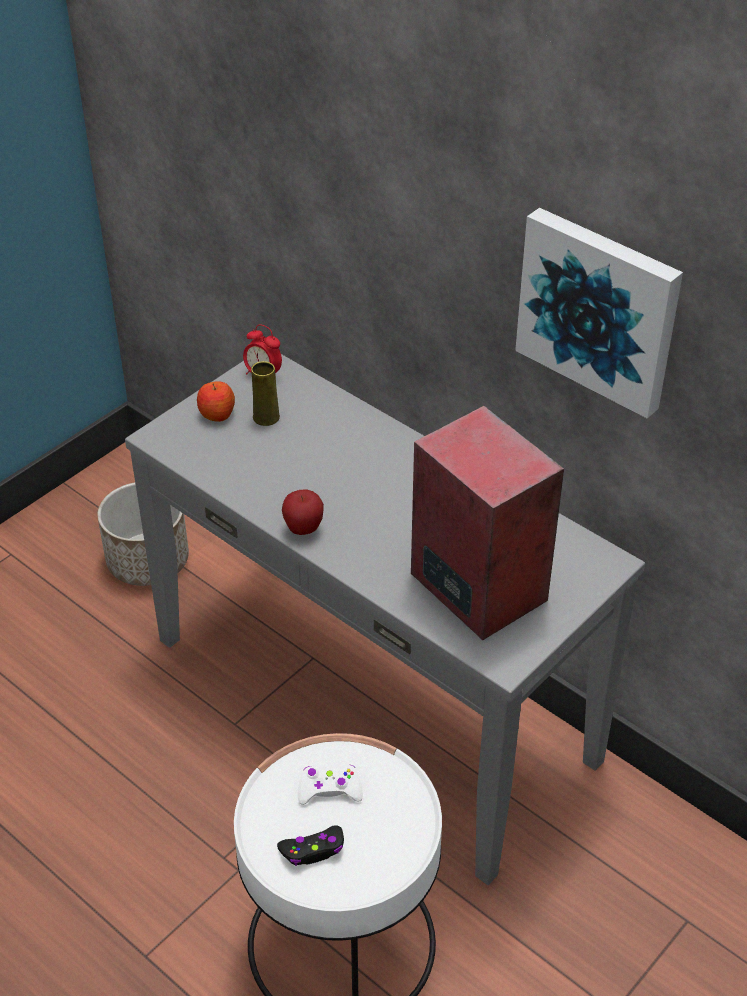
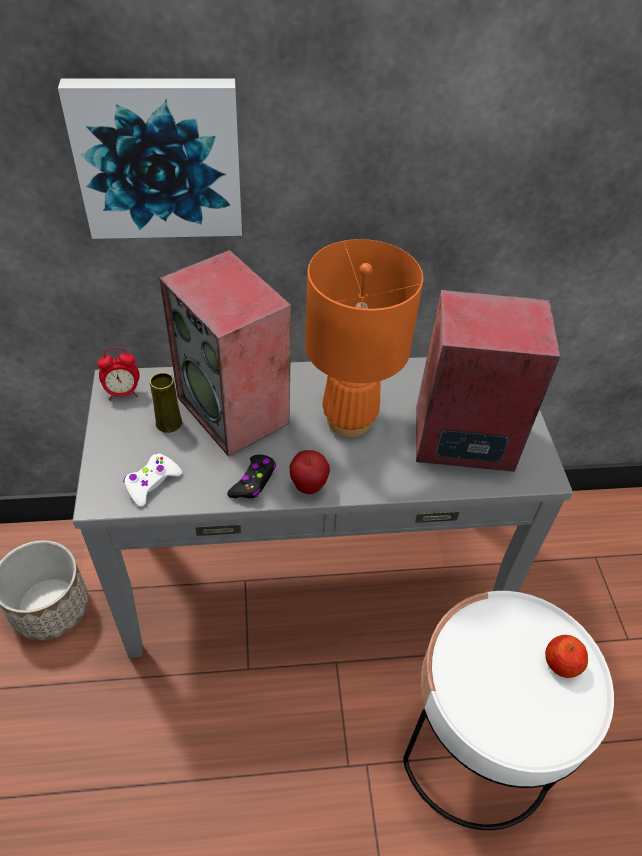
camera: 50 degrees left, 5 degrees up
(217, 413) = (126, 446): apple -> apple (561, 663)
(313, 850) = (534, 712): black game controller -> black game controller (253, 481)
(325, 441) = (235, 410): none -> speaker
(329, 789) = (487, 659): white game controller -> white game controller (151, 483)
(403, 507) = (349, 420): none -> orange table lamp
(599, 309) = (481, 164): picture -> picture (159, 158)

